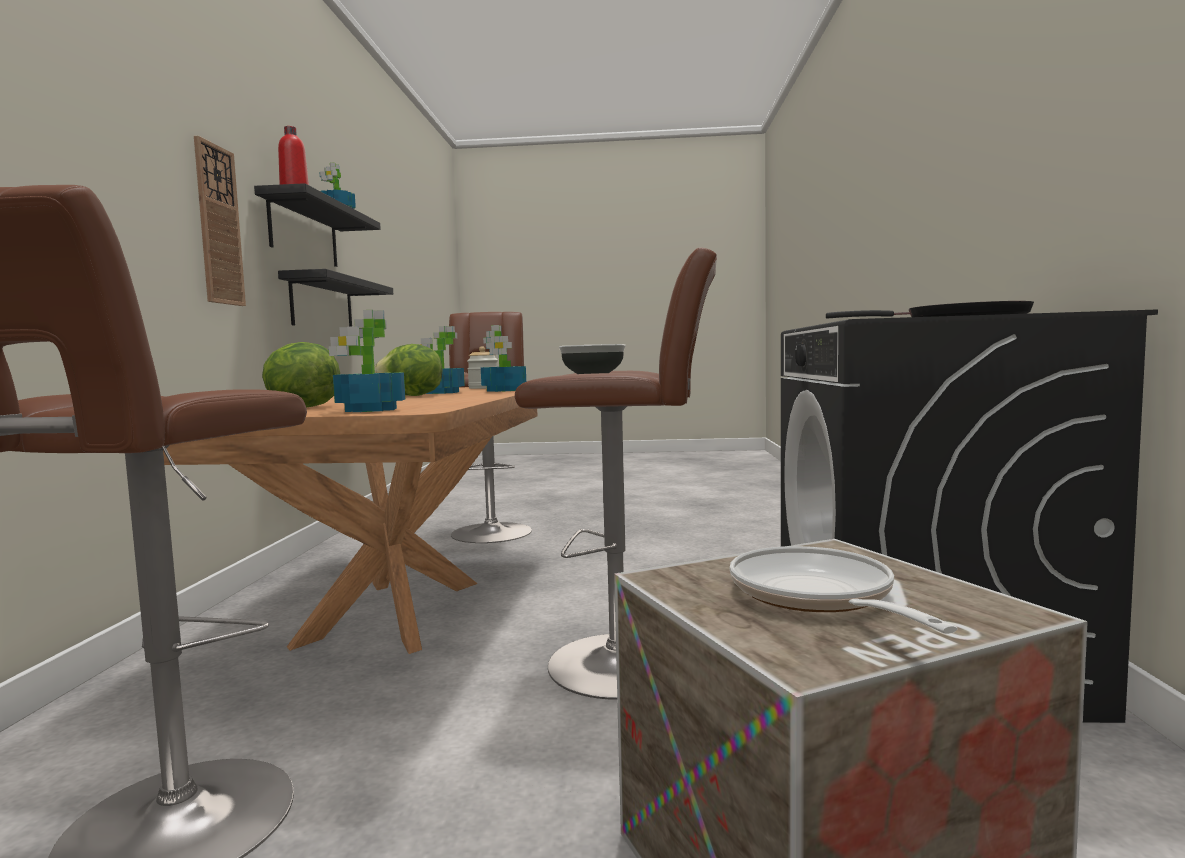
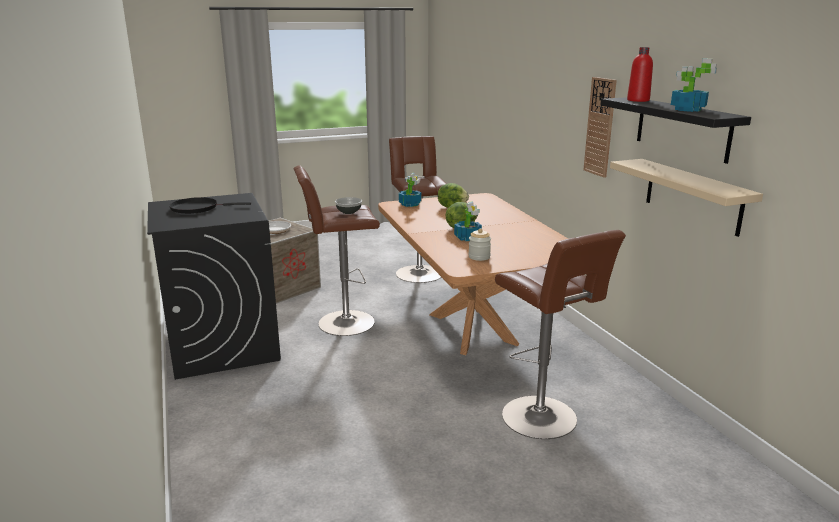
camera: 155 degrees right, 15 degrees up
(322, 304) = (692, 196): black shelf -> beige shelf
(504, 390) = (437, 244): potted plant -> none

